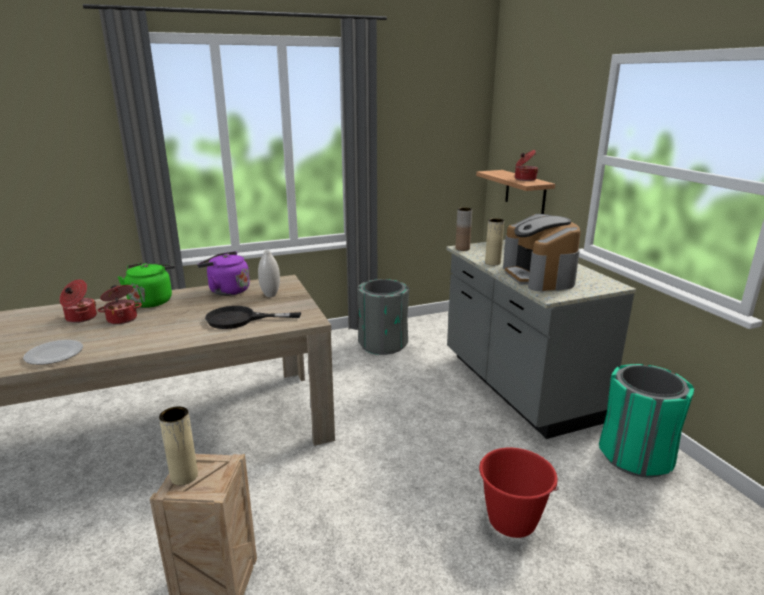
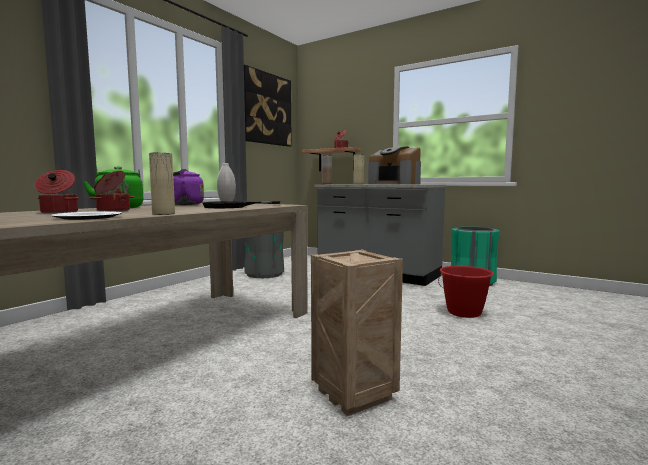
camera: 35 degrees left, 15 degrees down
(184, 476) = (346, 258): beige vase -> beige vase (163, 214)
(427, 113) = (267, 109): none -> picture

